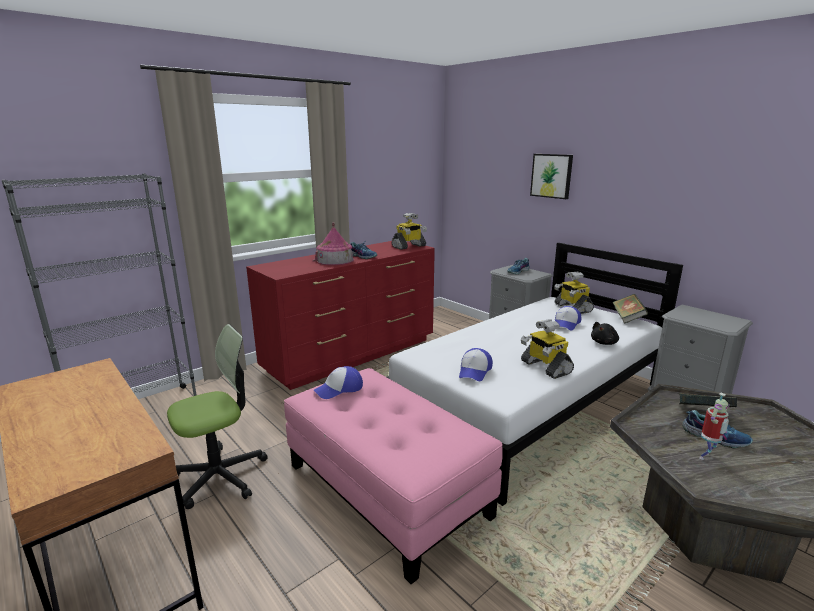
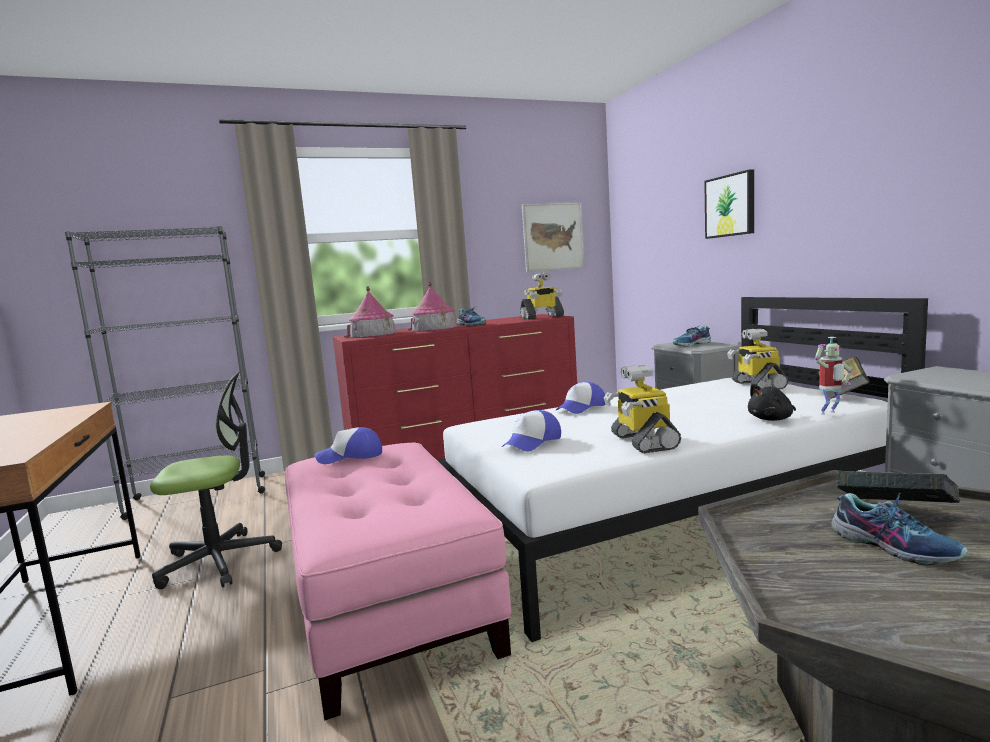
camera: 20 degrees right, 10 degrees down
(288, 267) = (373, 334): none -> toy house
(405, 175) = (553, 237): none -> picture
(566, 324) = (728, 400): cap -> cap (581, 407)
(706, 457) = (849, 572): toy robot -> toy robot (829, 413)

